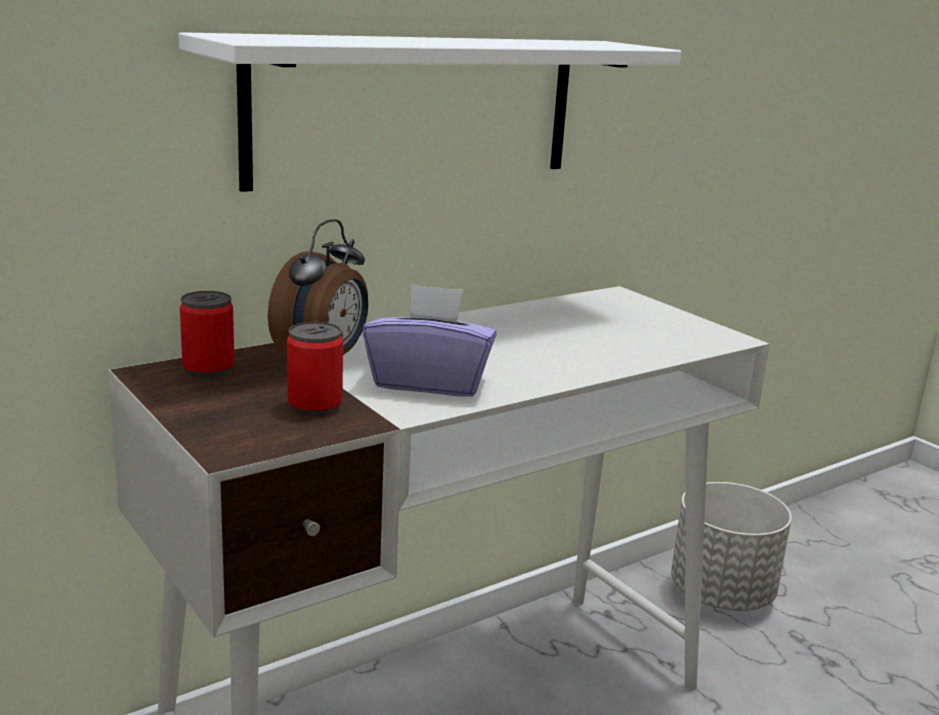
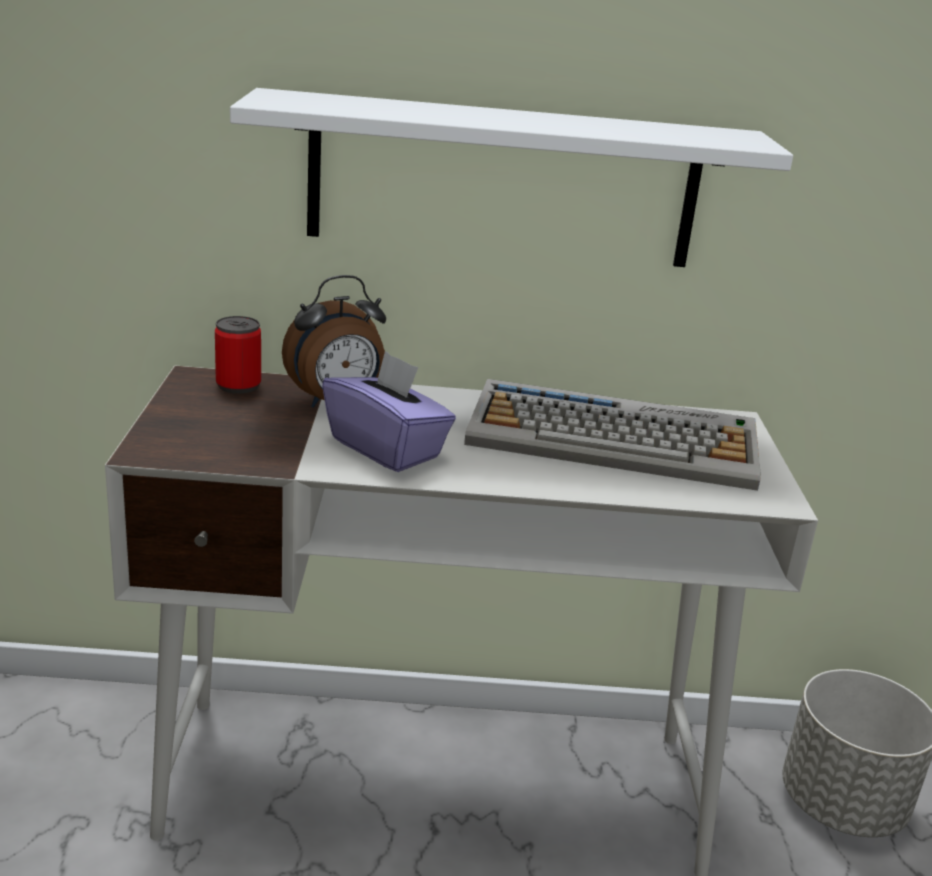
camera: 35 degrees right, 5 degrees up
(315, 406) = (262, 439): can -> none
(572, 328) = (615, 439): none -> keyboard

